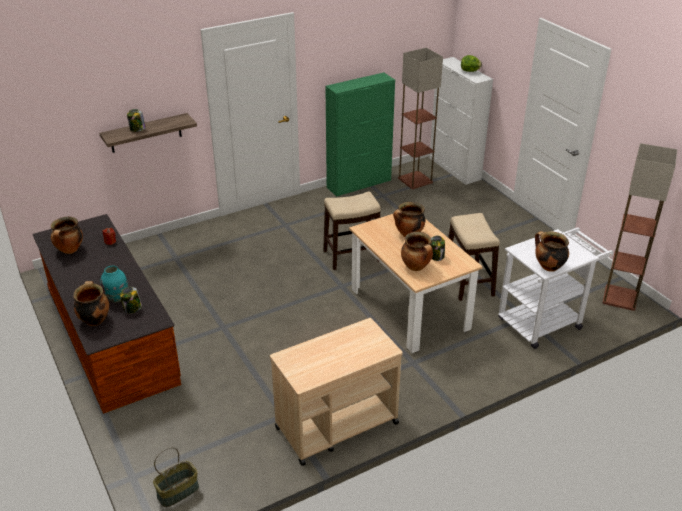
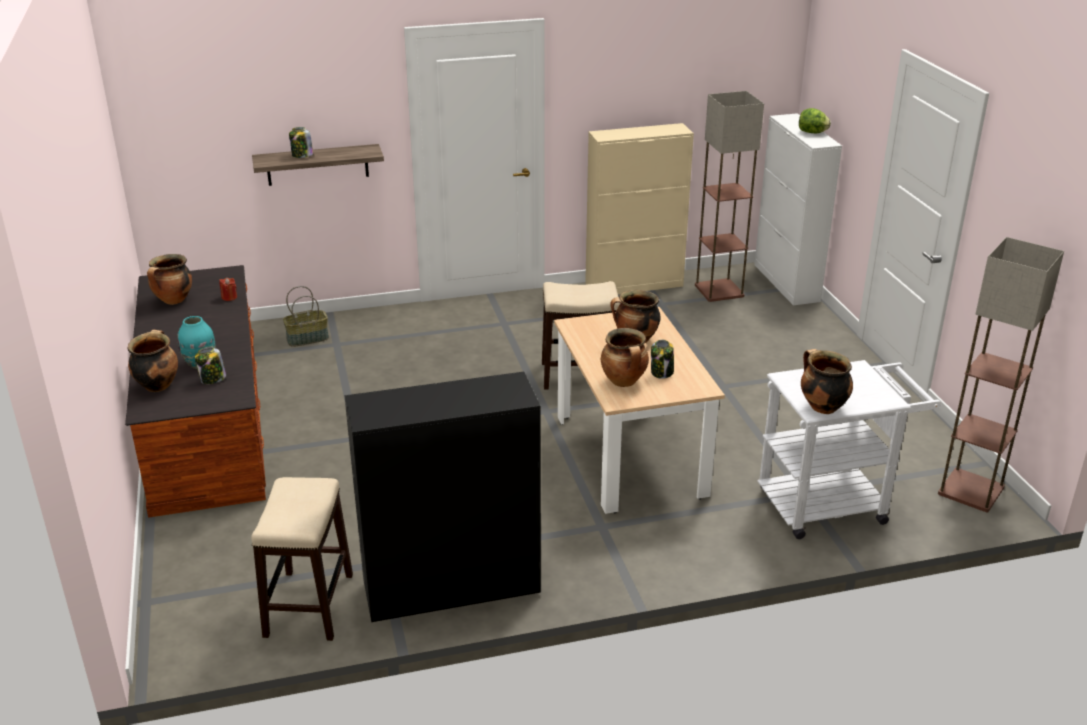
camera: 15 degrees right, 5 degrees down
(178, 491) = (194, 631): basket -> basket (308, 338)
(336, 425) = (449, 589): beige cart -> black cabinet
(359, 183) = (634, 285): green cabinet -> beige cabinet
(468, 283) = (736, 435): stool -> stool (309, 606)

